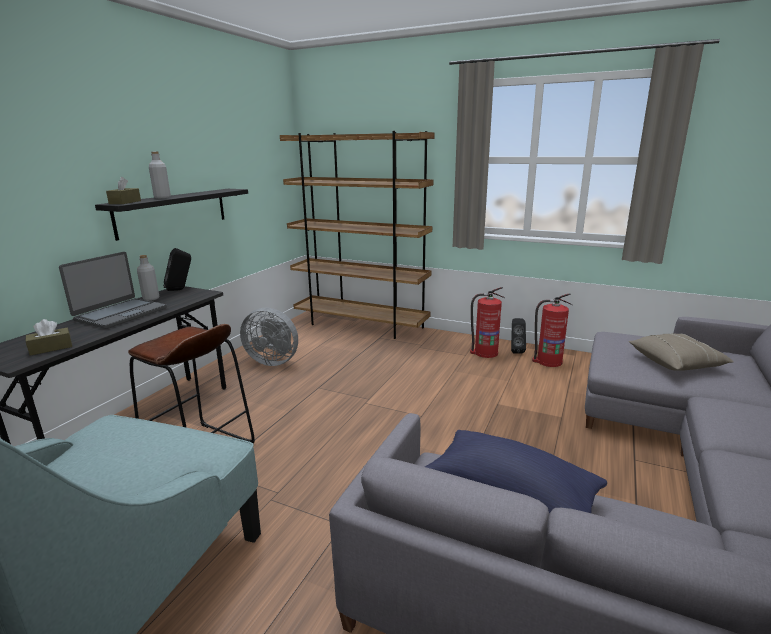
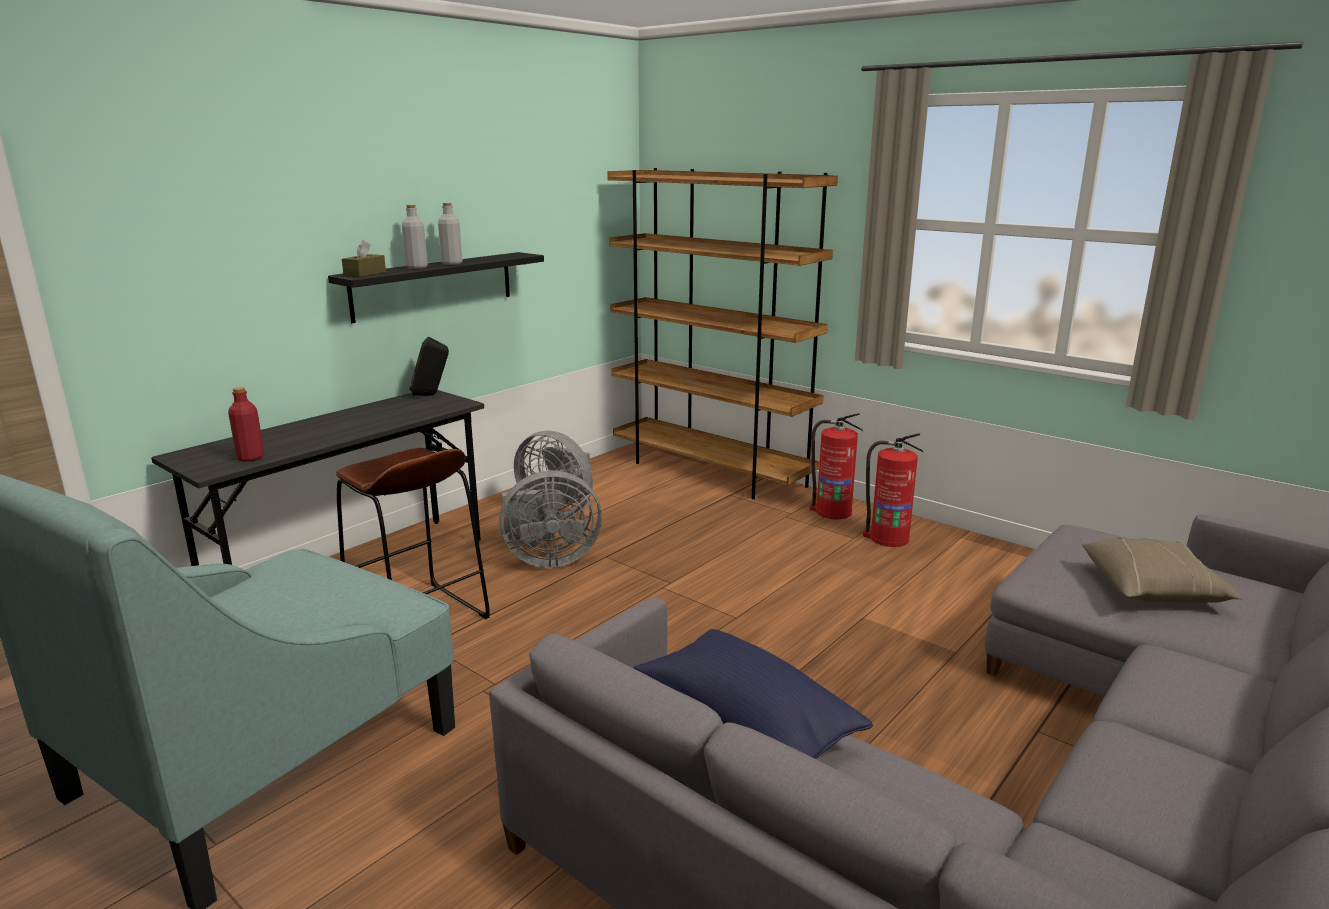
camera: 15 degrees right, 0 degrees up
(51, 348) = (250, 458): brown tissue box -> red bottle
(120, 314) = (344, 422): laptop -> none
(151, 298) = (389, 404): grey bottle -> grey bottle (452, 263)
(280, 394) = (548, 559): none -> grey fan
(515, 350) = (941, 541): black speaker -> none
(548, 361) = (988, 565): fire extinguisher -> fire extinguisher (832, 512)

